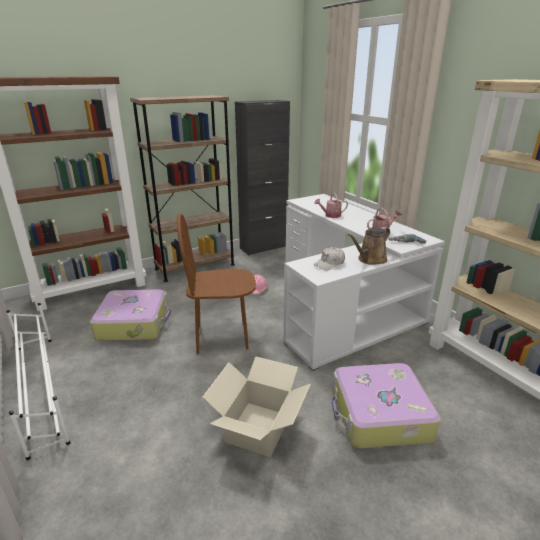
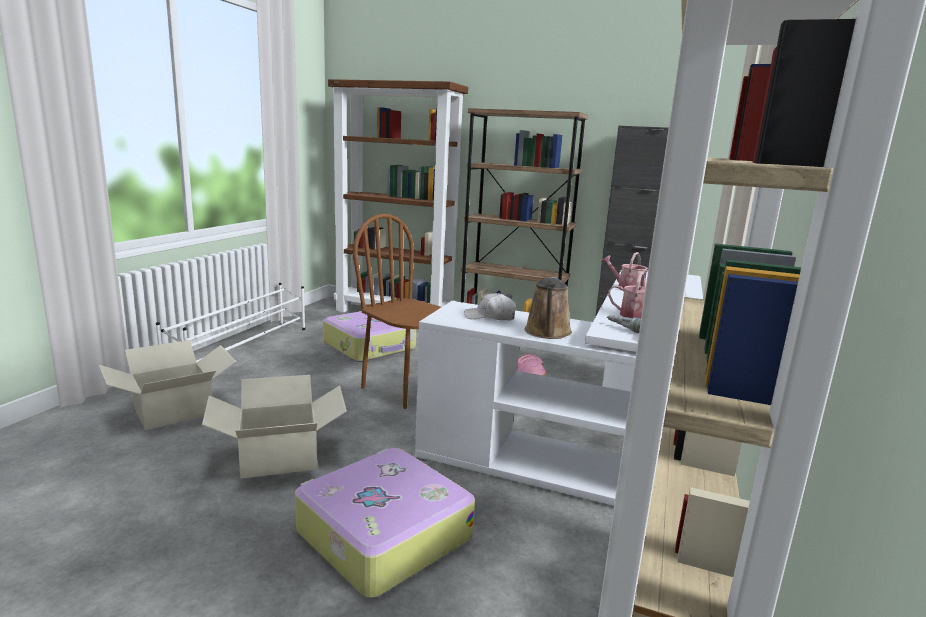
camera: 50 degrees right, 10 degrees down
(118, 468) = (174, 411): none -> cardboard box
(370, 260) = (547, 333): brown watering can -> brown watering can turned 90 degrees counterclockwise

